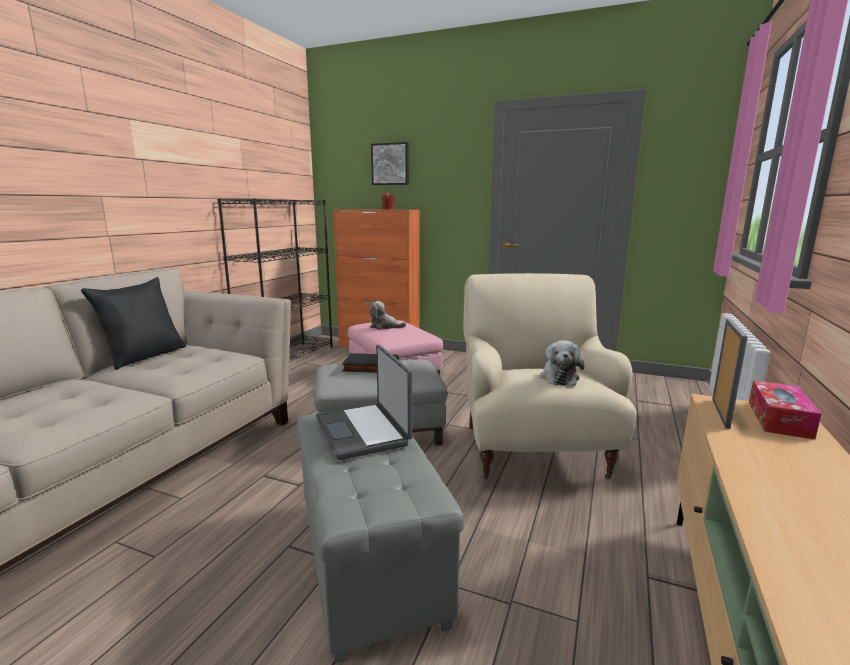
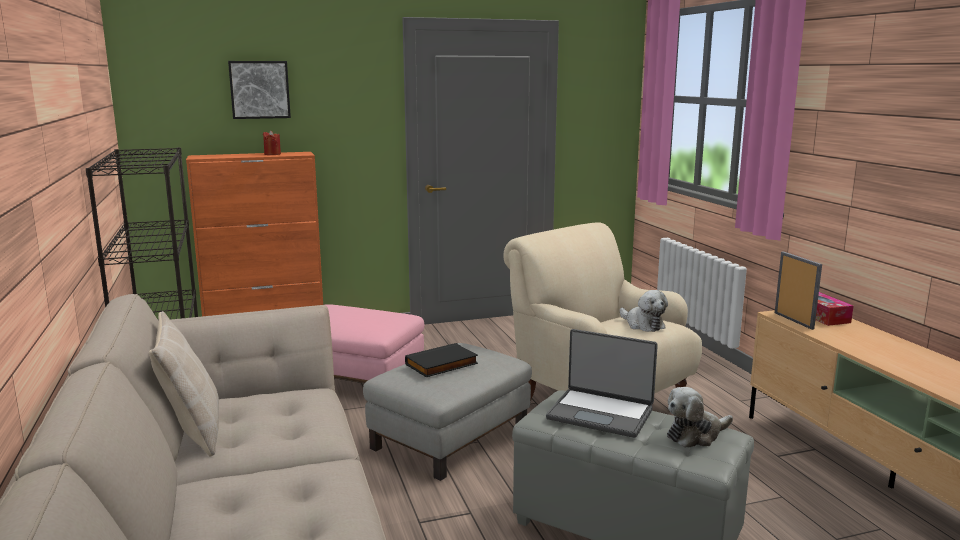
camera: 40 degrees left, 0 degrees up
(144, 356) = (192, 431): black pillow -> beige pillow
(384, 327) = (342, 316): plush toy -> plush toy (695, 435)

